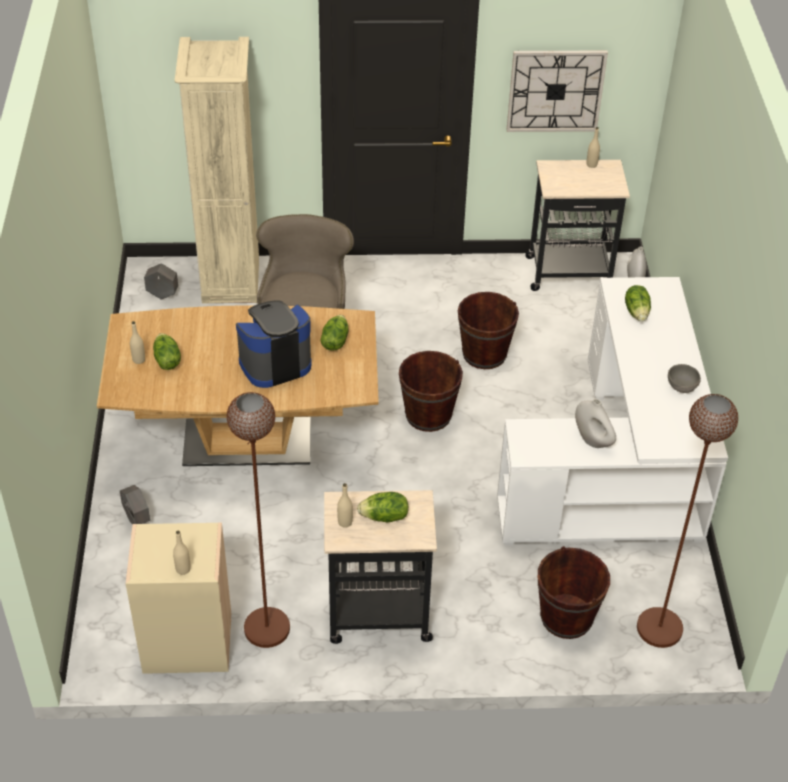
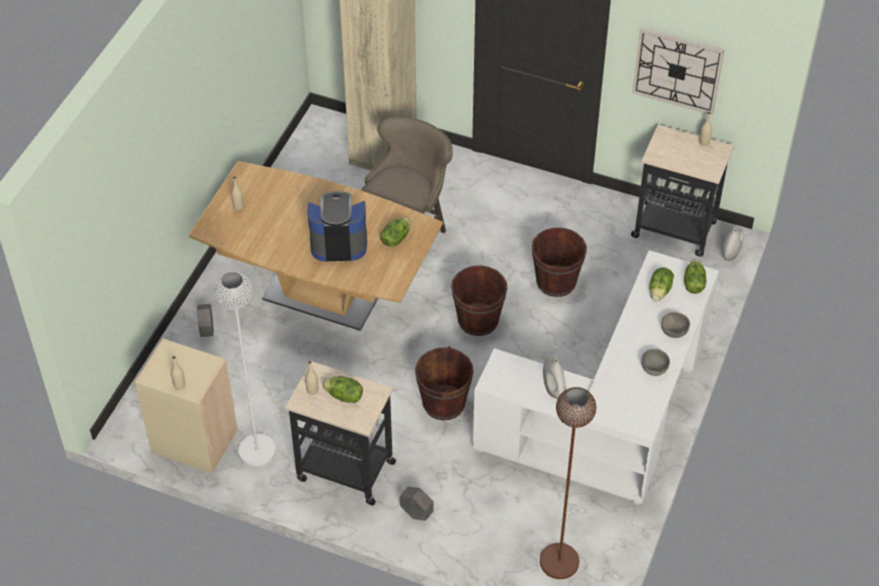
camera: 25 degrees right, 5 degrees up
(163, 295) = (322, 147): grey planter -> grey planter (416, 513)
(166, 360) = (258, 214): lettuce -> lettuce (693, 284)
(267, 629) = (257, 451): brown floor lamp -> white floor lamp
(566, 617) = (490, 526): brown bucket -> brown bucket (444, 403)
(676, 346) = (673, 331): none -> grey bowl

